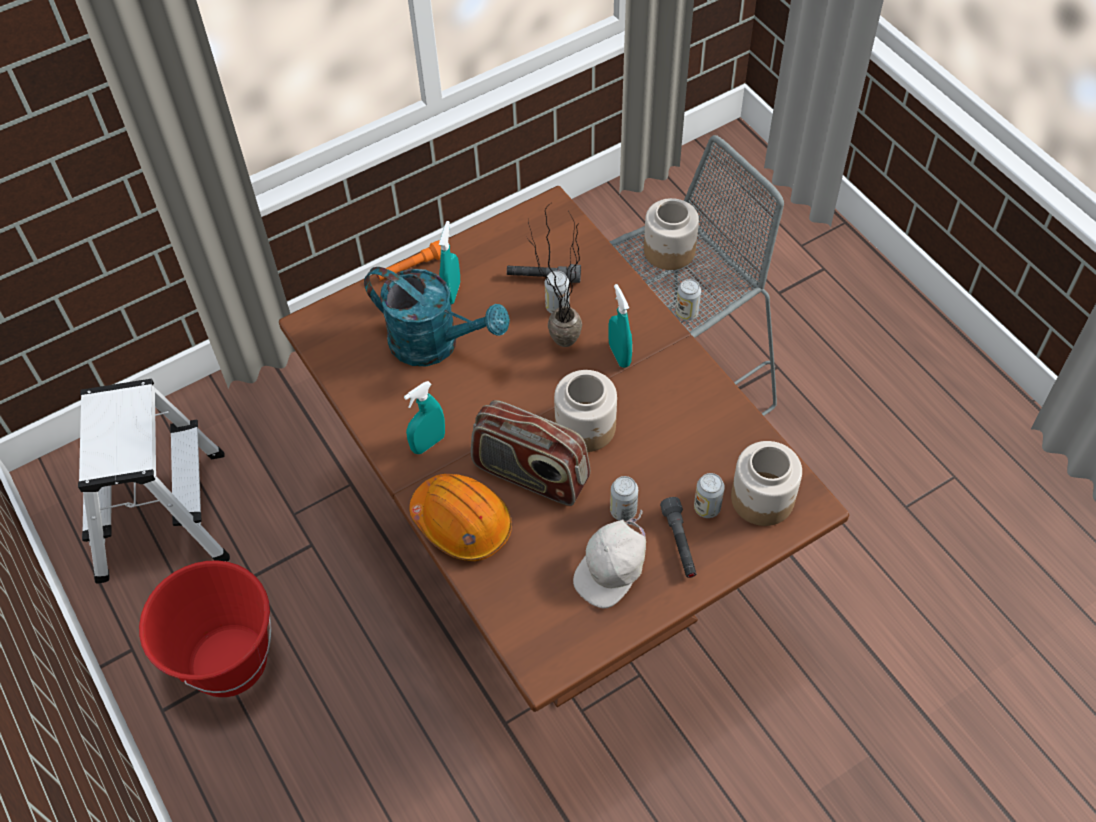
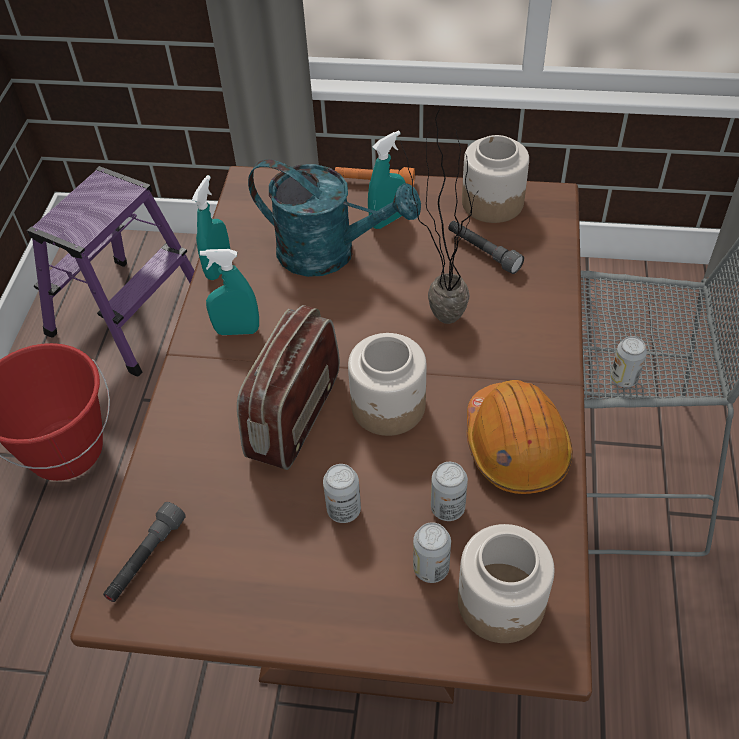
camera: 40 degrees right, 5 degrees down
(161, 514) = (128, 314): white step ladder -> purple step ladder
(436, 344) = (330, 253): turquoise watering can -> turquoise watering can turned 45 degrees counterclockwise
(462, 523) = (191, 418): orange hard hat -> orange hard hat (515, 446)
(530, 474) = (293, 415): radio -> radio turned 45 degrees clockwise
(557, 307) = (470, 284): can -> can (447, 508)
(612, 572) = (273, 562): white cap -> none
(619, 355) = (488, 361): turquoise spray bottle -> turquoise spray bottle (218, 268)
(668, 250) = (658, 312): jar -> jar (492, 202)
(679, 543) = (367, 583): grey flashlight -> grey flashlight (146, 559)

